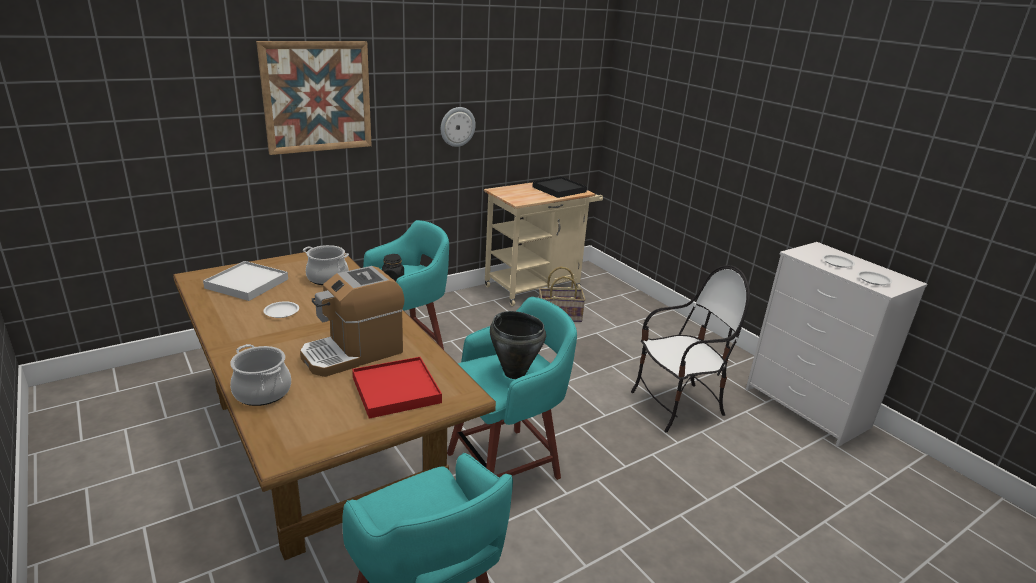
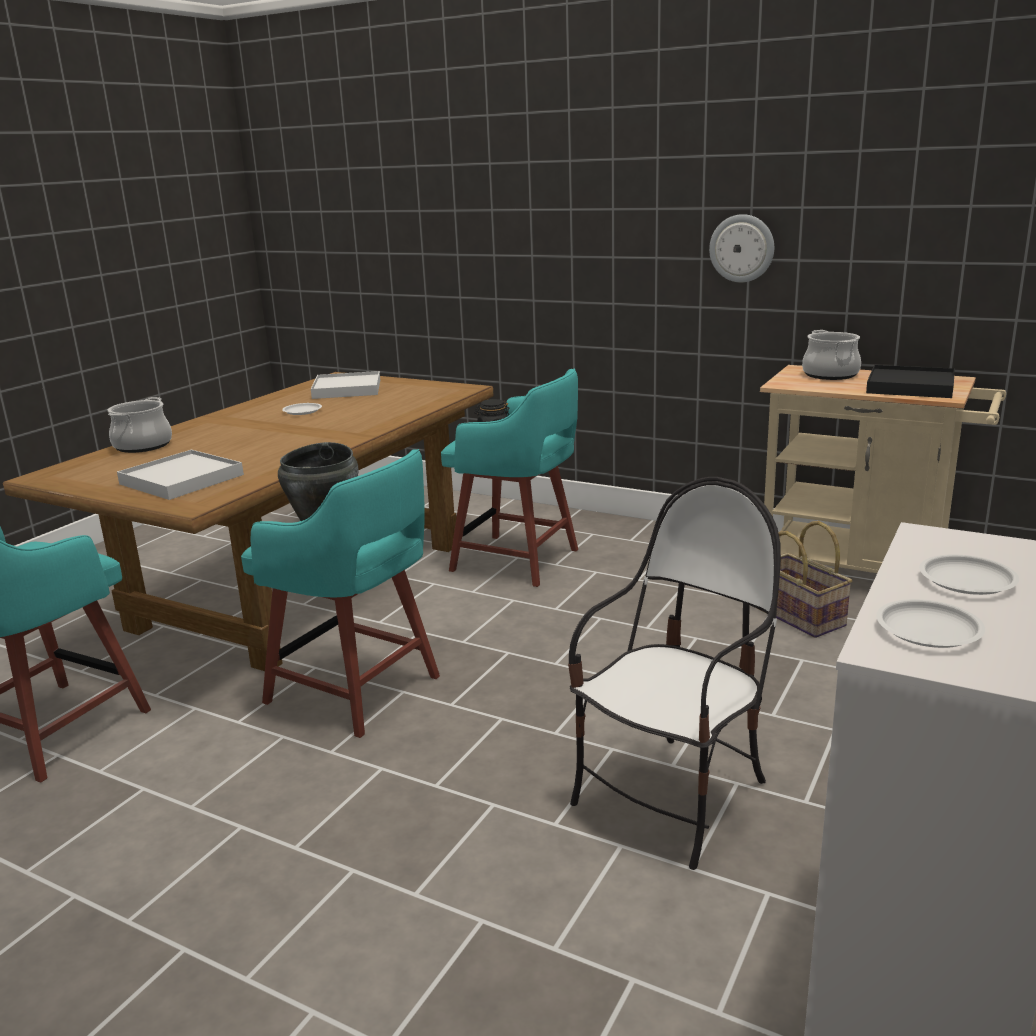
camera: 65 degrees right, 5 degrees down
(317, 97) = (536, 191): picture -> none
(328, 278) = (402, 402): cooking pot -> cooking pot (830, 375)
(353, 353) = (245, 449): coffee machine -> none
(396, 390) = (181, 479): red tray -> white tray
(677, 406) = (673, 798): chair -> chair turned 90 degrees counterclockwise

